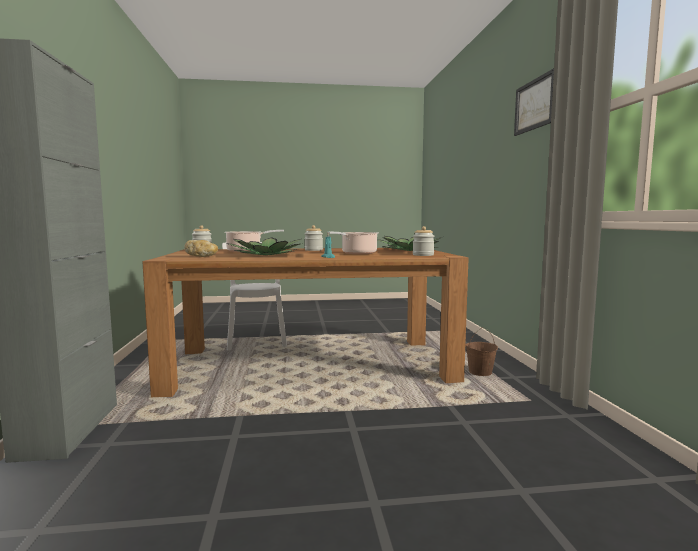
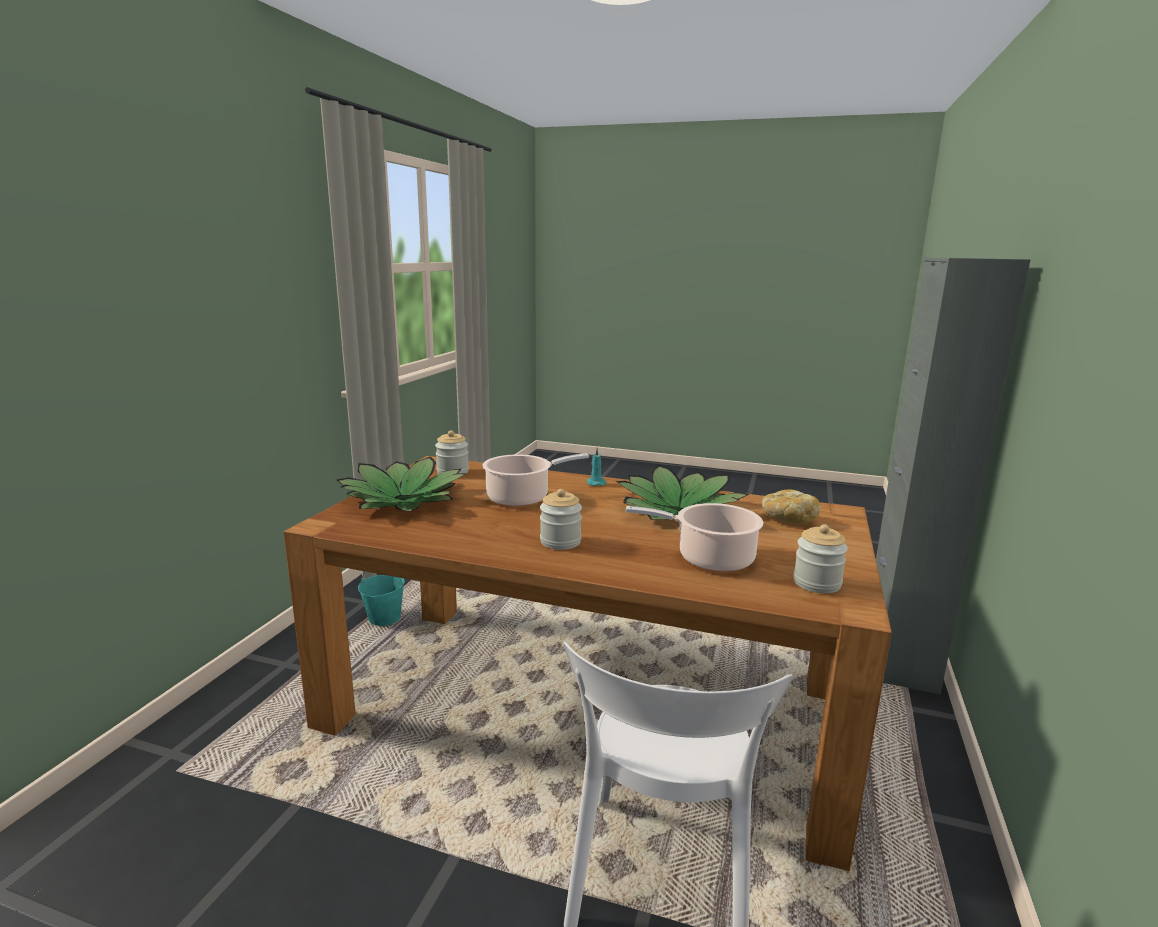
camera: 155 degrees left, 10 degrees up
(480, 372) = (384, 618): brown bucket -> turquoise bucket
(534, 105) = (245, 225): picture -> none

